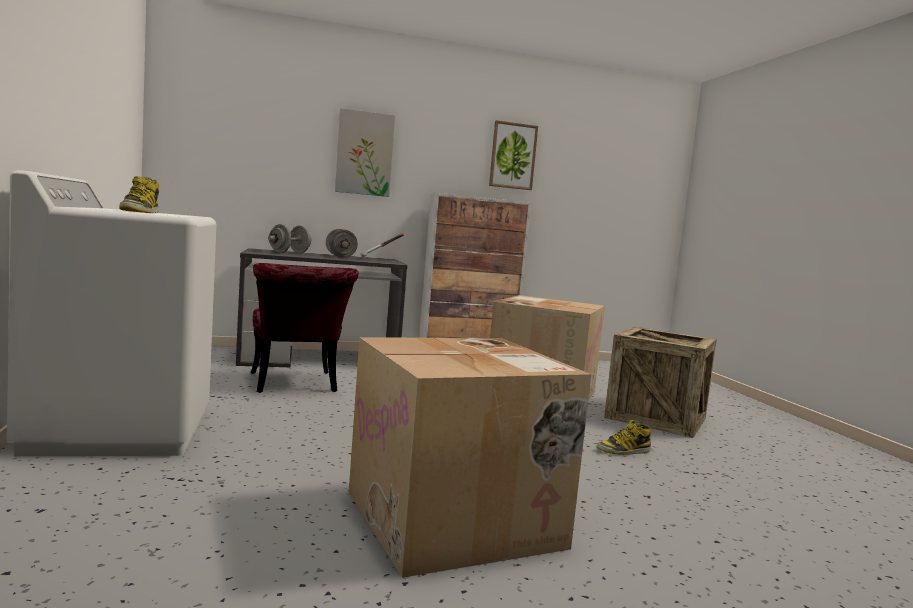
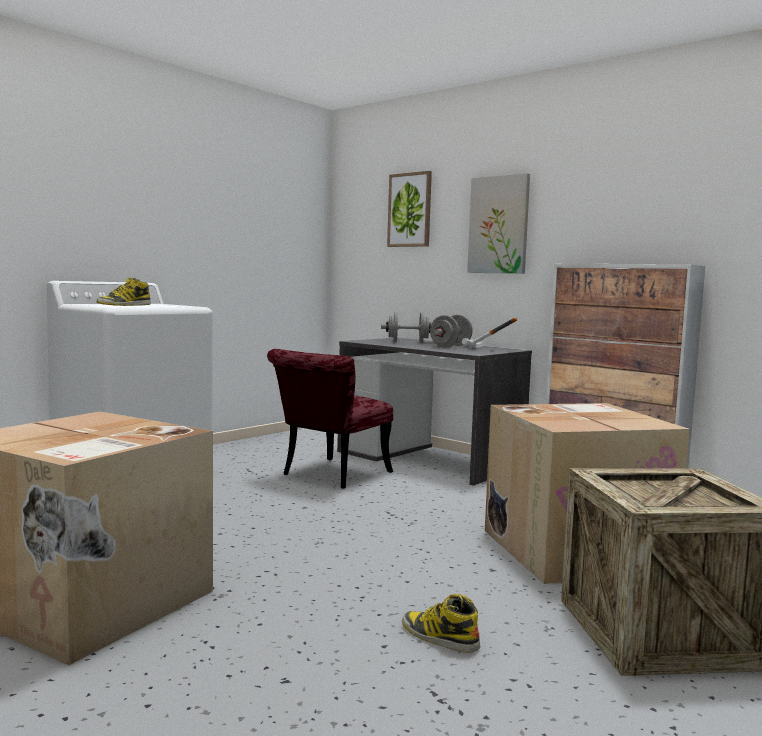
camera: 55 degrees right, 0 degrees up
(513, 156) = (692, 196): picture -> picture (410, 210)

